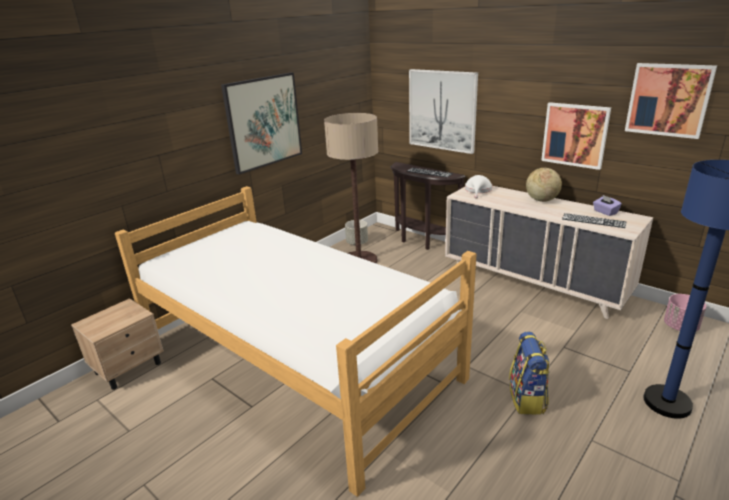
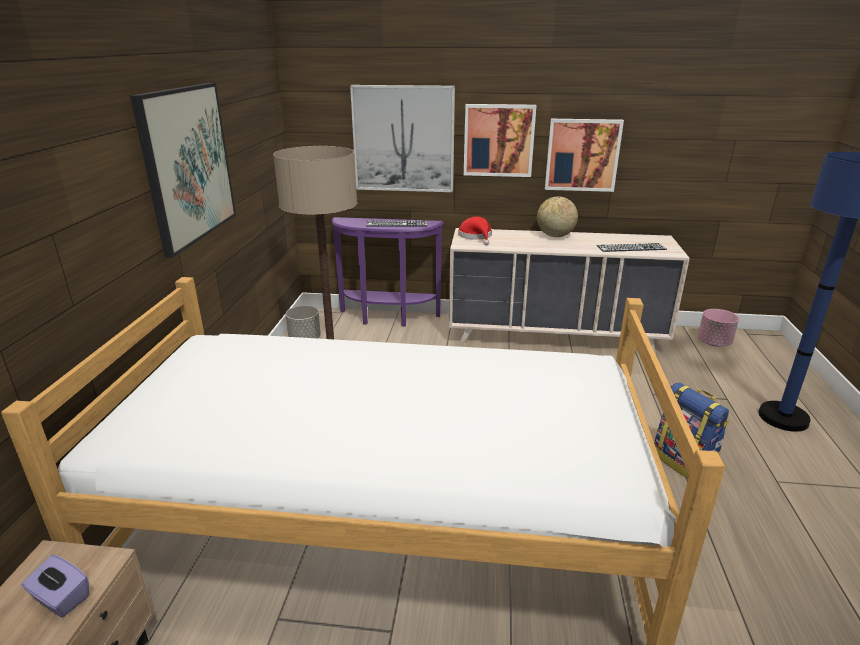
camera: 35 degrees left, 0 degrees up
(421, 241) = (388, 318): brown console table -> purple console table
(478, 190) = (476, 236): white hat -> red hat
(605, 212) = (628, 238): purple tissue box -> purple tissue box (61, 599)
(668, 100) = (682, 107): picture -> picture (498, 140)

